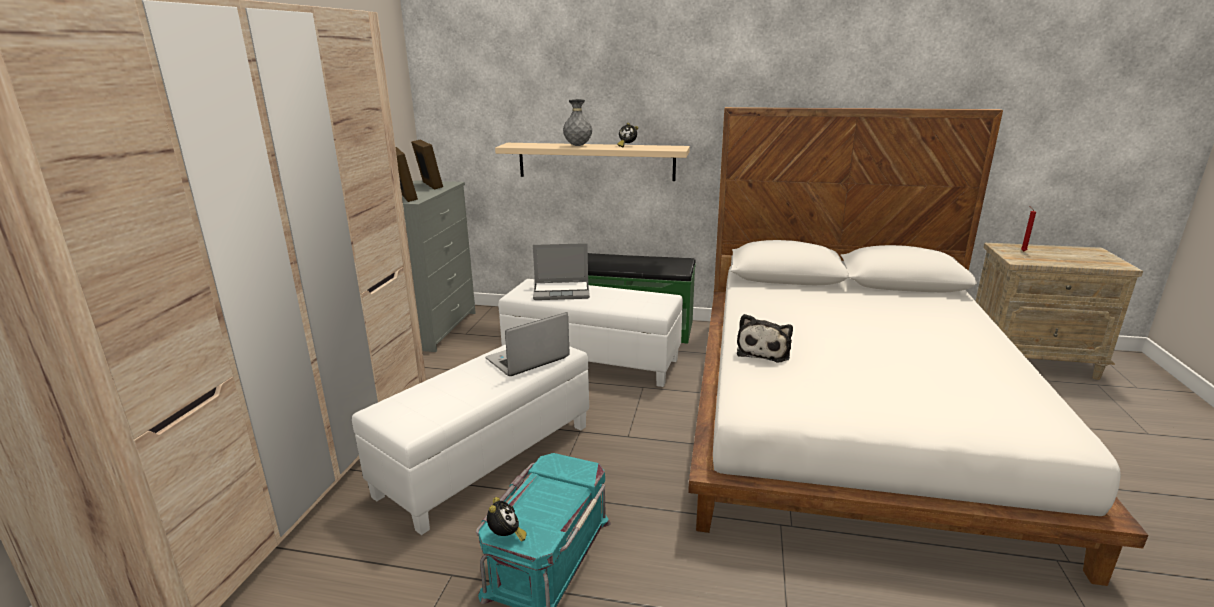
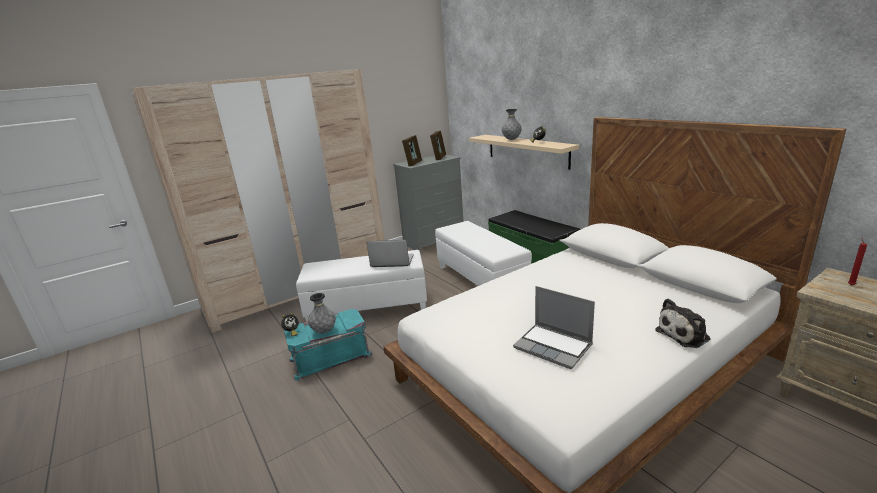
camera: 45 degrees right, 0 degrees up
(558, 507) = (324, 331): none -> grey vase
(562, 291) = (469, 232): laptop -> laptop (554, 347)
(764, 351) = (490, 293): plush toy -> plush toy (685, 334)

